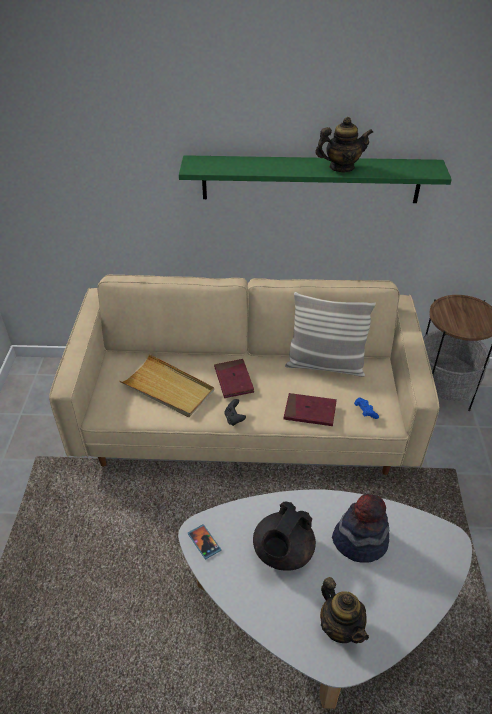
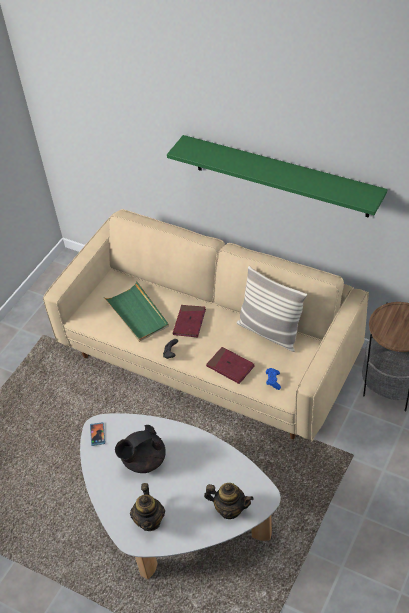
camera: 30 degrees right, 5 degrees up
(168, 388) = (137, 314): beige tray -> green tray
(341, 167) = (294, 177): teapot -> teapot (230, 509)
(360, 540) = (200, 472): hat -> none

